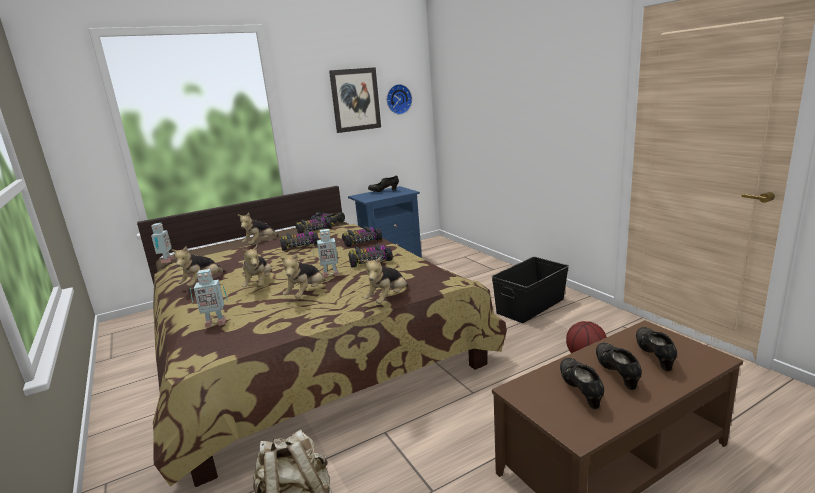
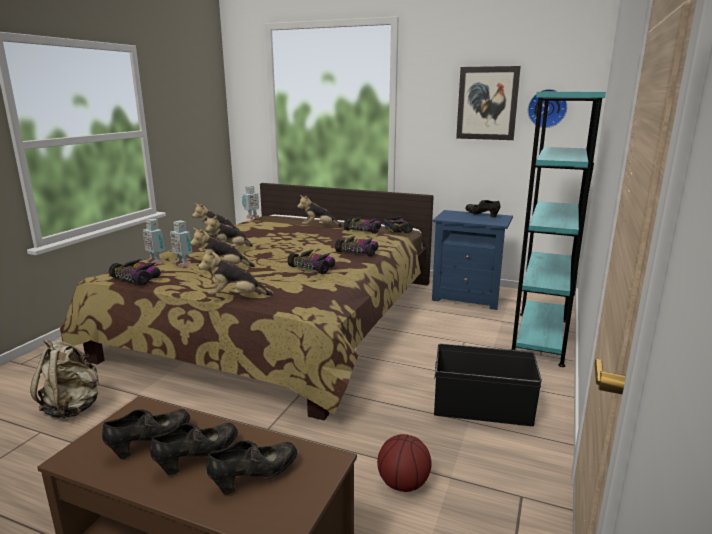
camera: 50 degrees right, 0 degrees up
(299, 245) = (322, 237): toy car -> toy car (137, 278)
(330, 274) = (269, 264): toy robot -> toy robot (183, 264)
(474, 262) = (540, 337): none -> turquoise bookcase

